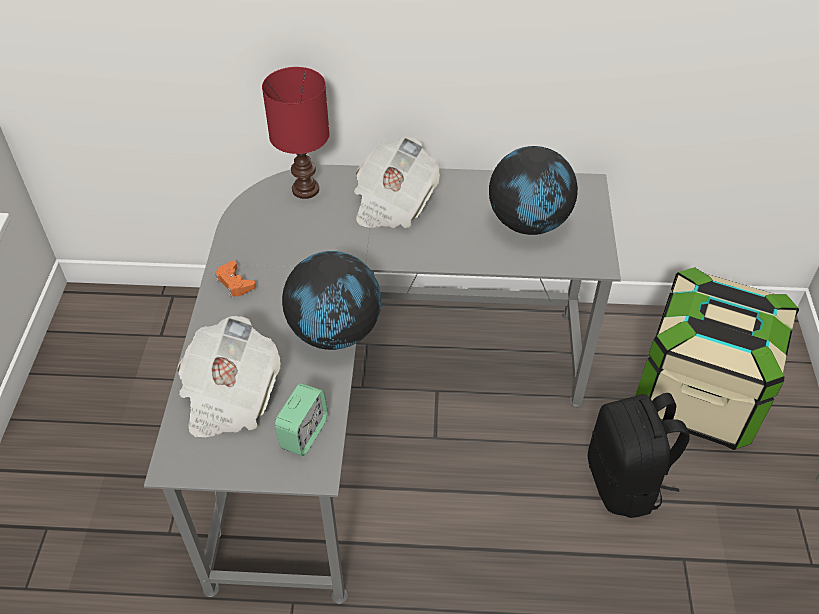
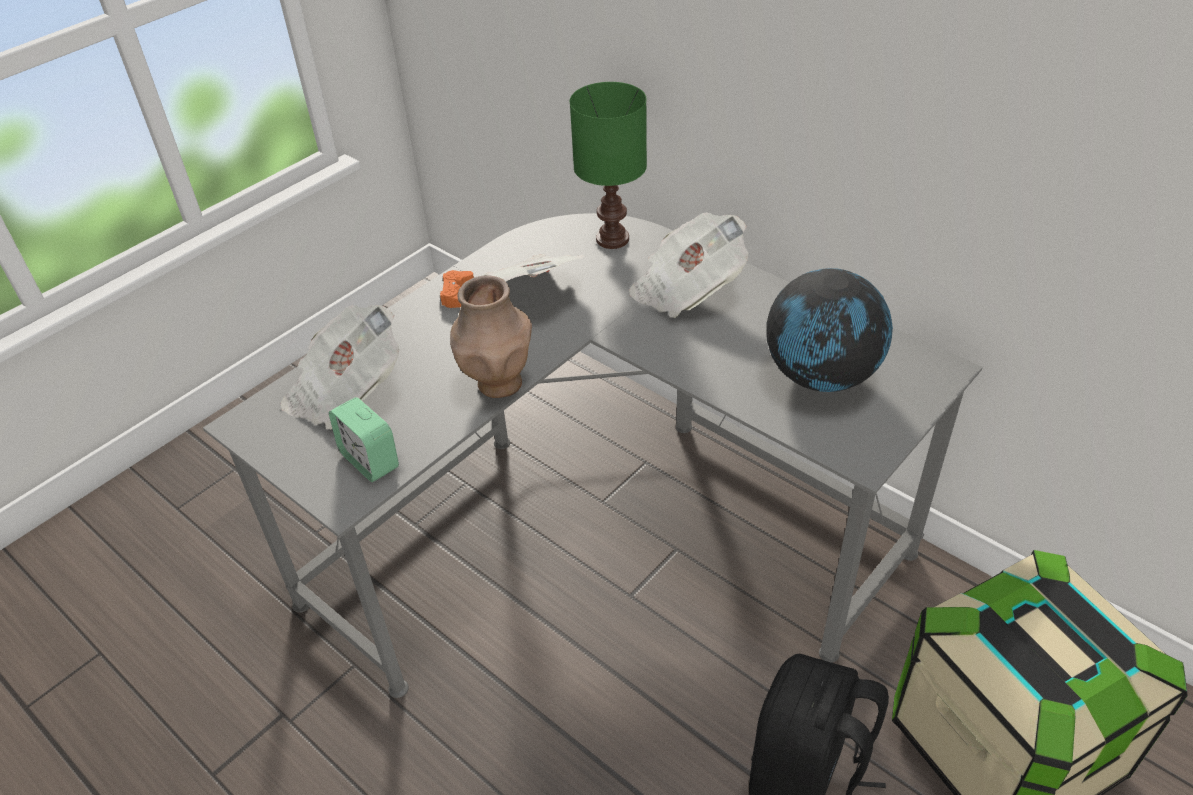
camera: 40 degrees right, 5 degrees down
(289, 253) = (534, 290): none -> newspaper
(304, 433) = (370, 460): alarm clock -> alarm clock turned 75 degrees clockwise
(306, 189) = (614, 239): red table lamp -> green table lamp
(335, 332) = (498, 383): globe -> brown vase

